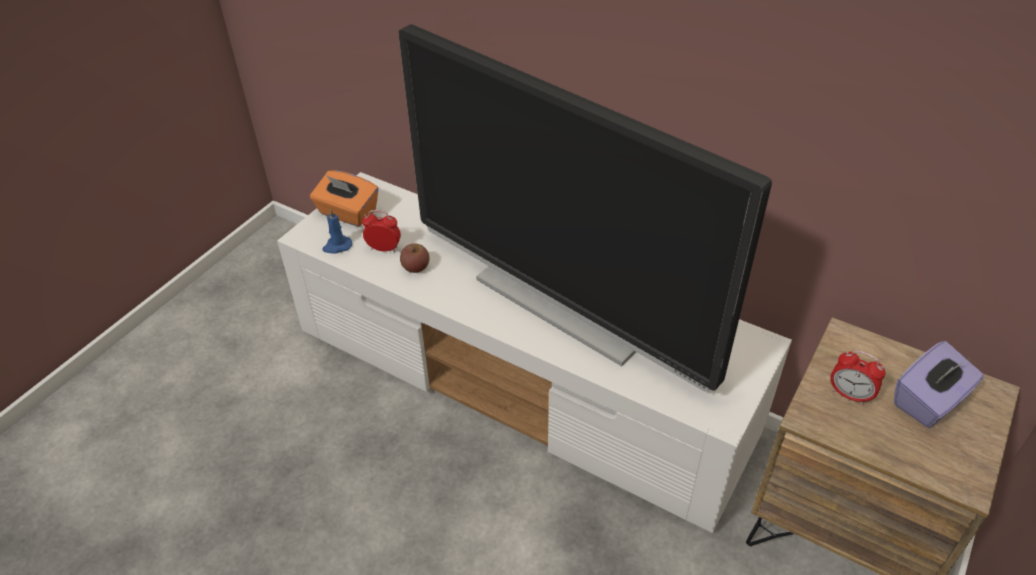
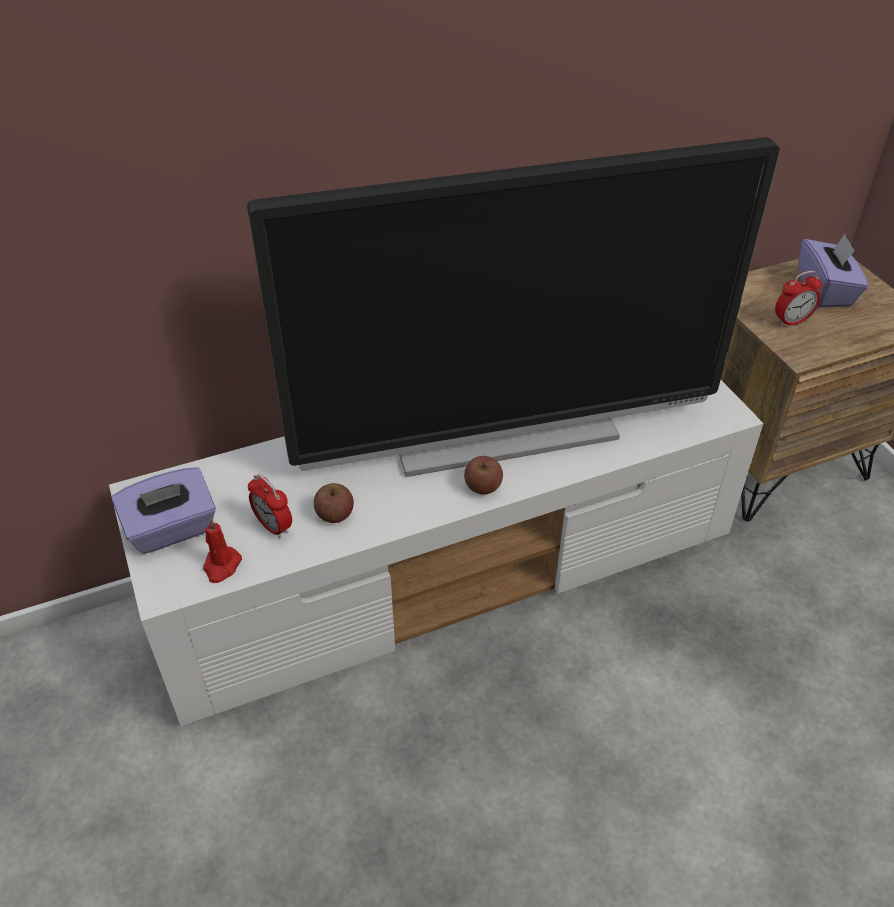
camera: 55 degrees left, 0 degrees up
(337, 246) = (221, 566): blue candle -> red candle
(347, 213) = (172, 530): orange tissue box -> purple tissue box
(384, 248) = (273, 526): alarm clock -> alarm clock turned 90 degrees counterclockwise
(502, 319) = (483, 486): none -> apple

